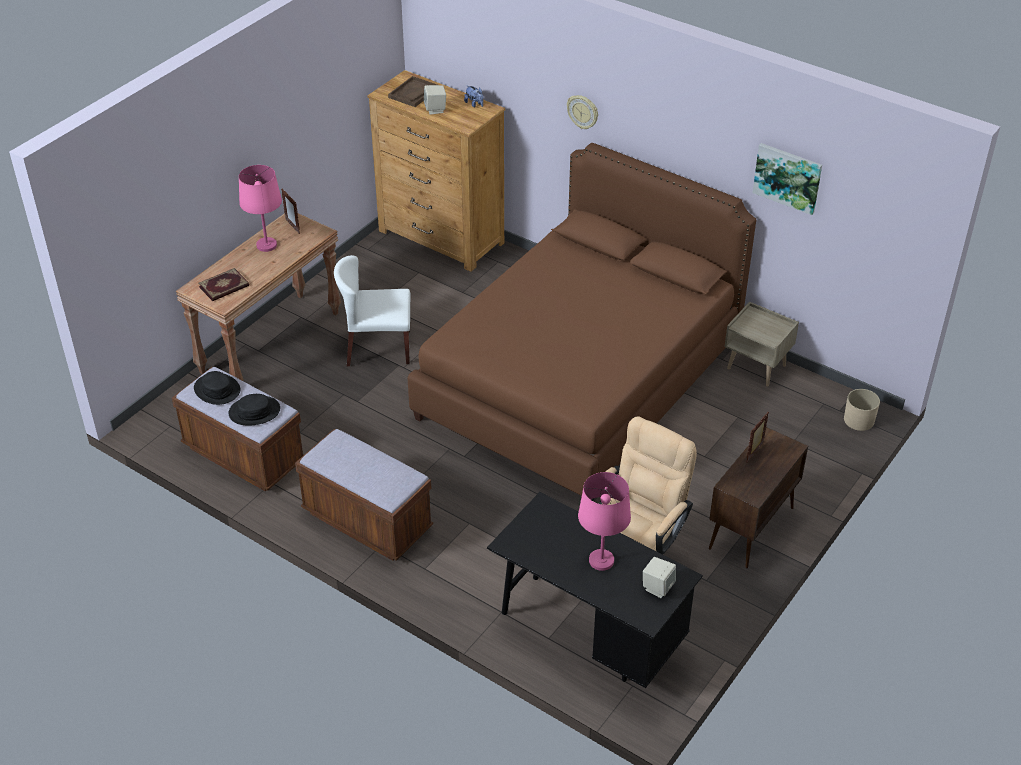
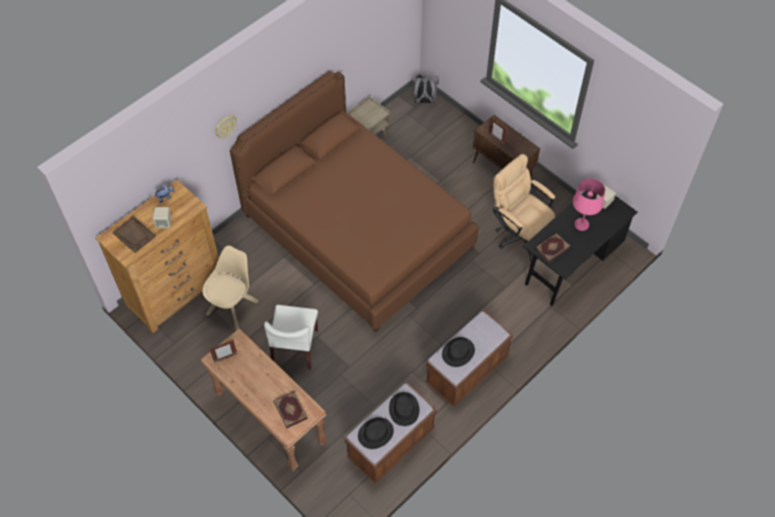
camera: 80 degrees left, 15 degrees up
(266, 245) = (245, 378): pink table lamp -> none
(351, 455) = (458, 352): none -> black hat
(429, 286) = (233, 306): none -> beige chair
(544, 526) = (552, 248): none -> book
(788, 177) = (347, 34): picture -> none
(858, 420) = (424, 101): beige planter -> grey backpack

